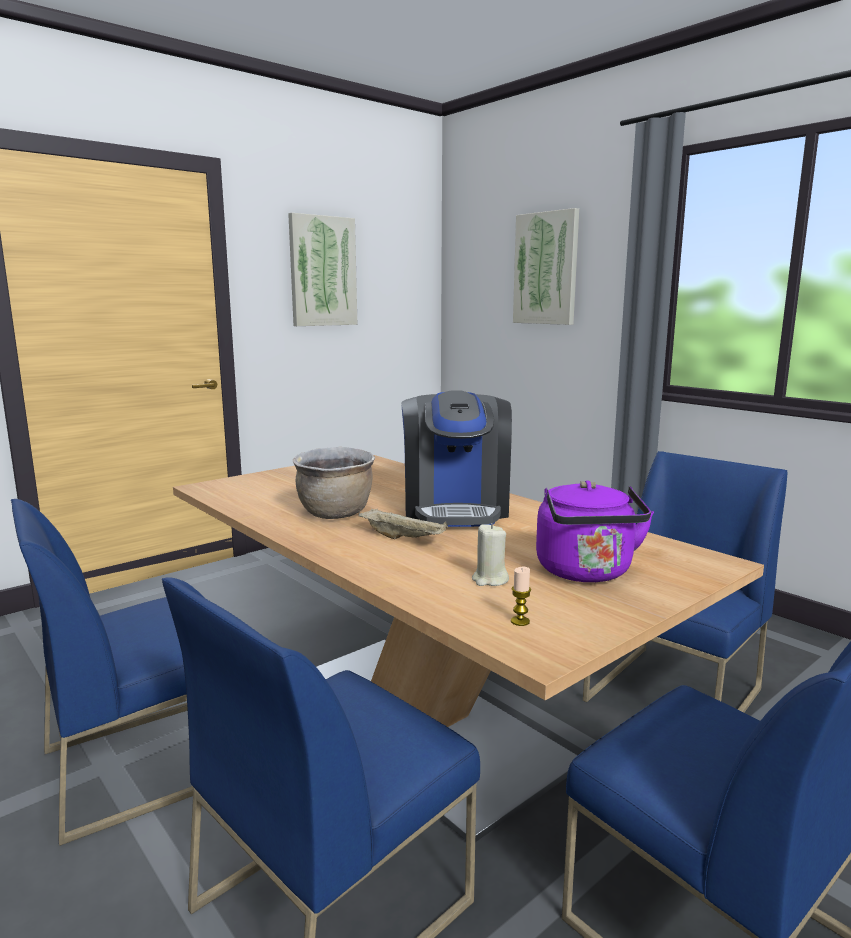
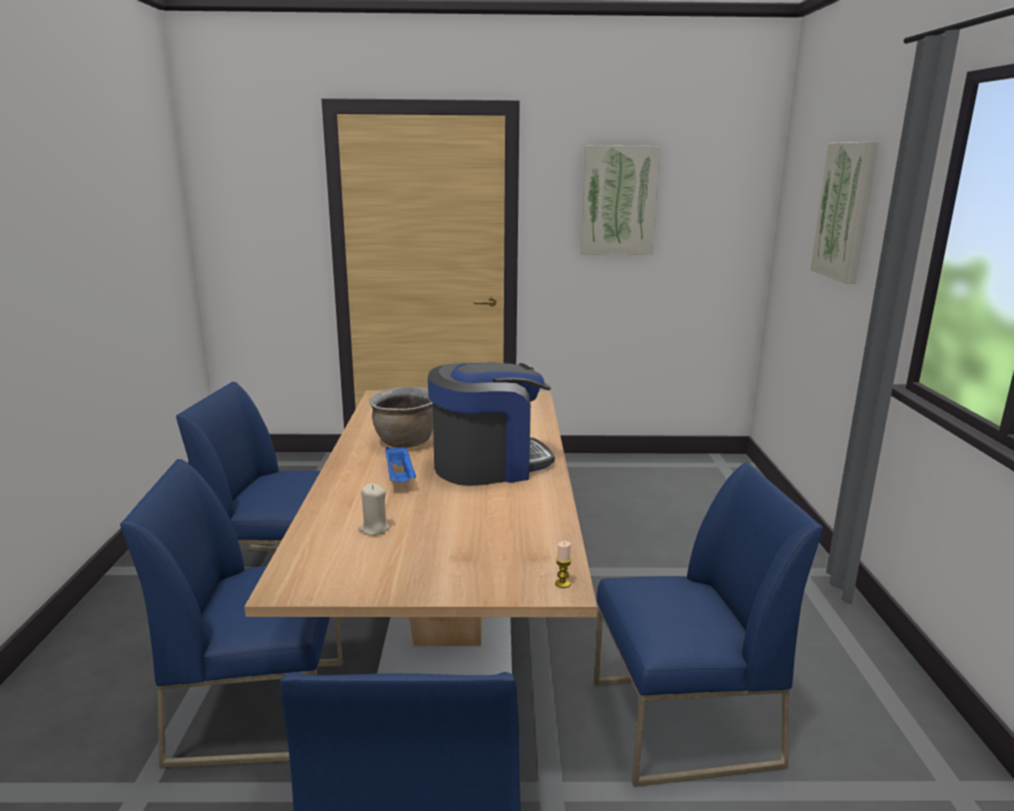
camera: 40 degrees right, 5 degrees up
(404, 538) = (400, 477): beige tray -> blue tray
(456, 509) = (489, 465): coffee machine -> coffee machine turned 150 degrees counterclockwise
(520, 621) = (322, 564): candle -> candle (562, 583)
(586, 573) = (444, 551): purple kettle -> none

